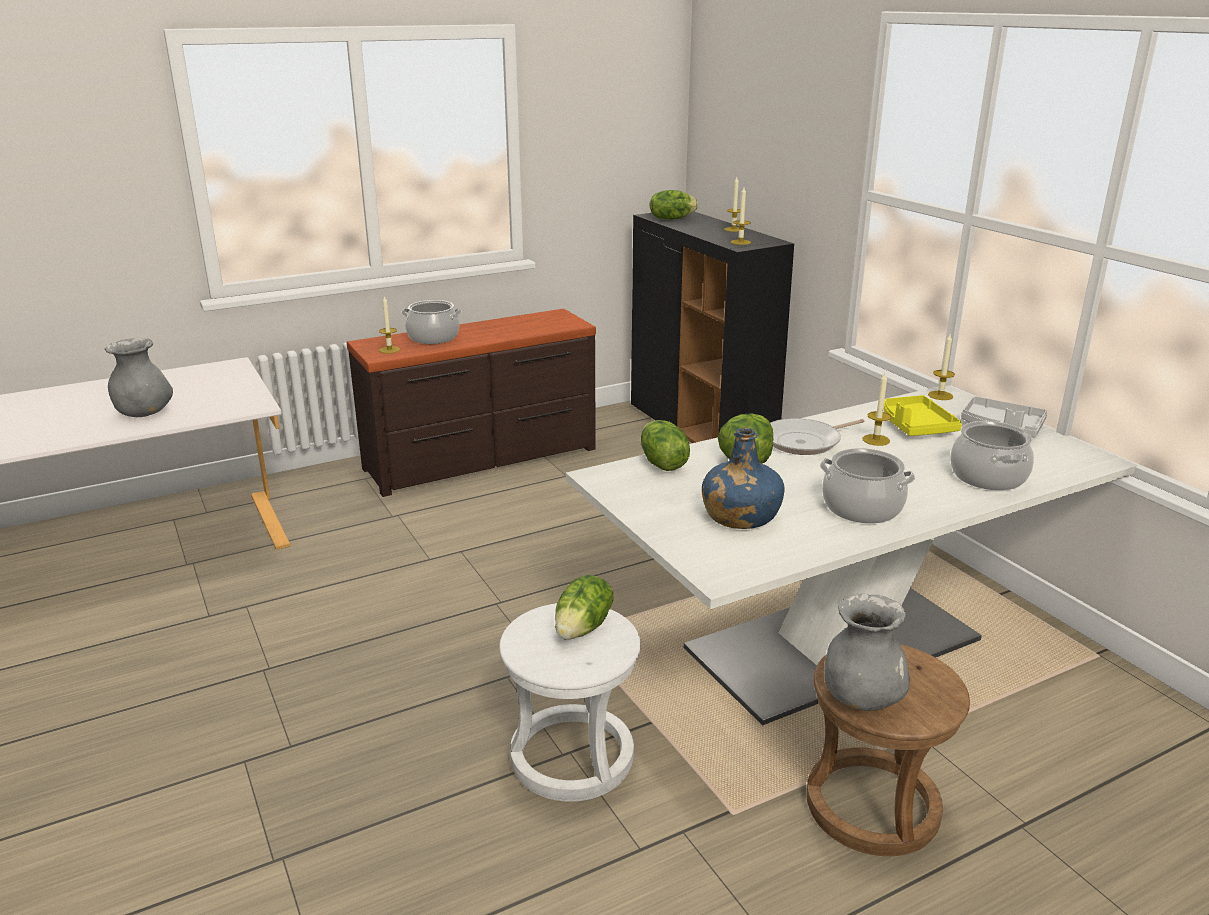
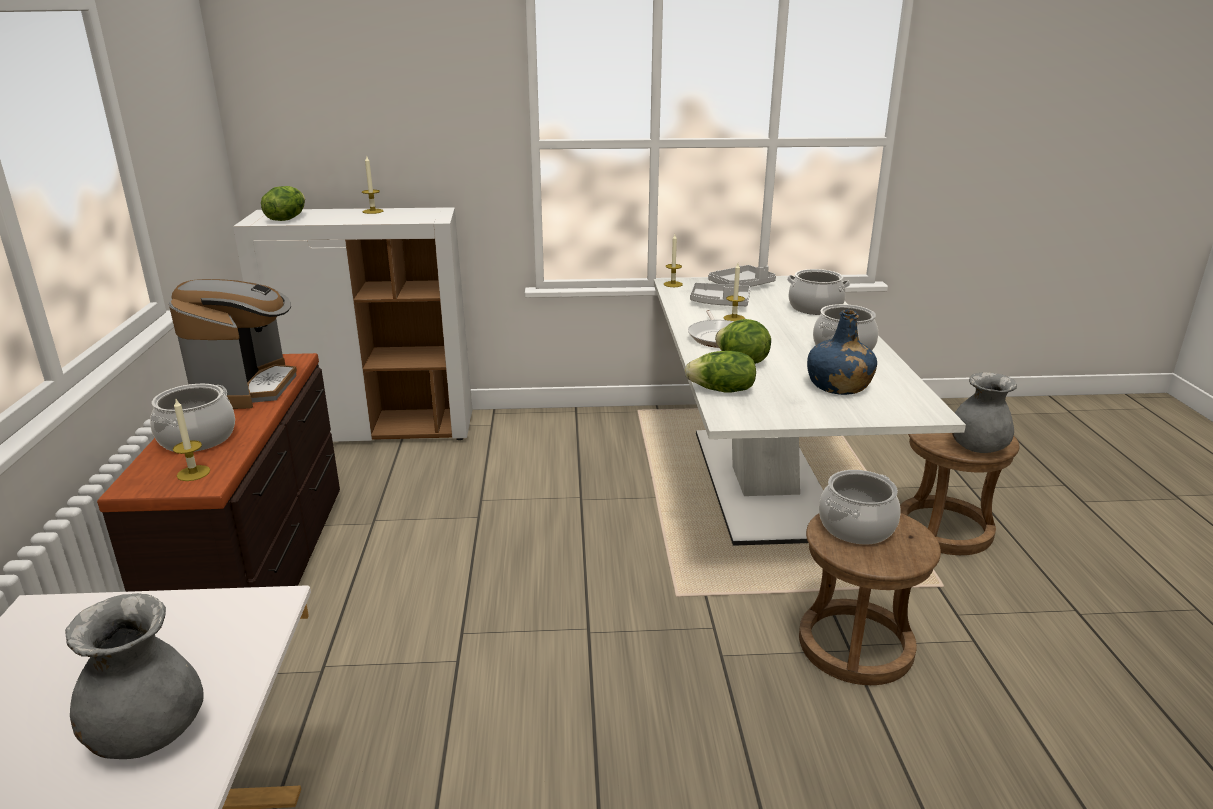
camera: 65 degrees left, 0 degrees up
(515, 327) = (246, 388): none -> coffee machine
(571, 757) = (855, 646): white stool -> brown stool
(584, 628) = (856, 526): lettuce -> cooking pot
(701, 431) = (378, 429): black cabinet -> white cabinet
(740, 242) = (421, 217): candle -> none
(915, 426) = (720, 303): yellow tray -> grey tray

